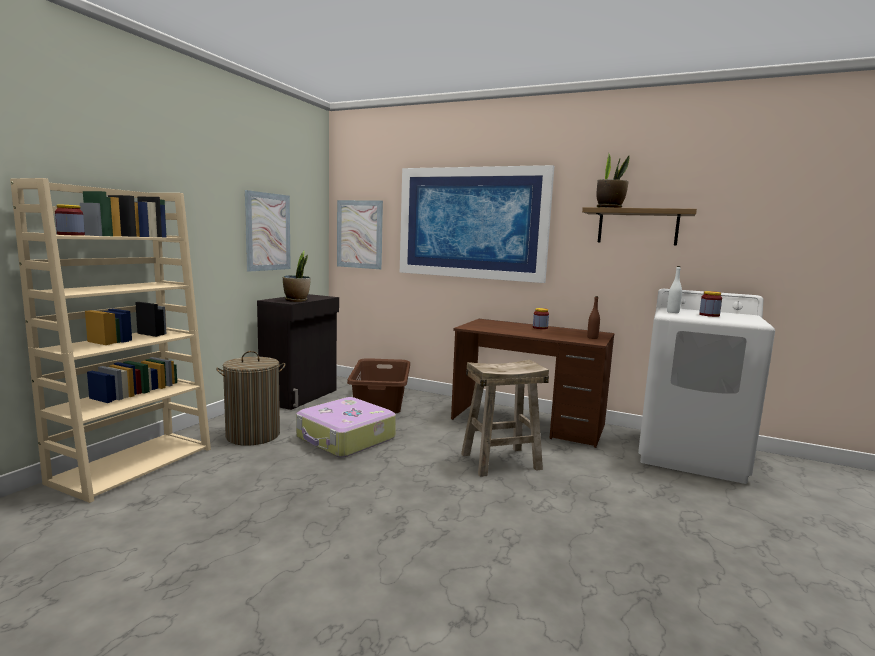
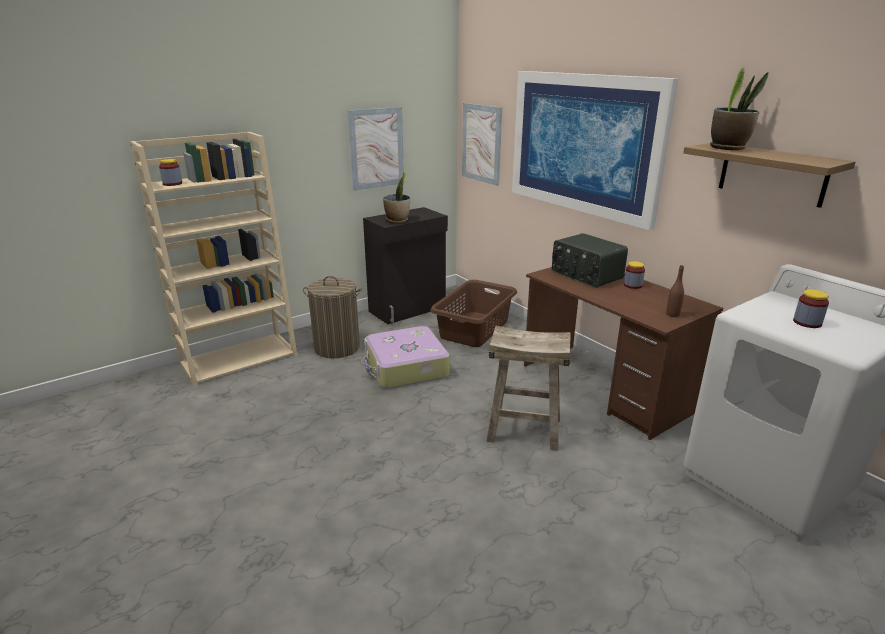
camera: 30 degrees right, 15 degrees up
(499, 325) = (586, 275): none -> radio
(673, 312) = (760, 308): white bottle -> none

